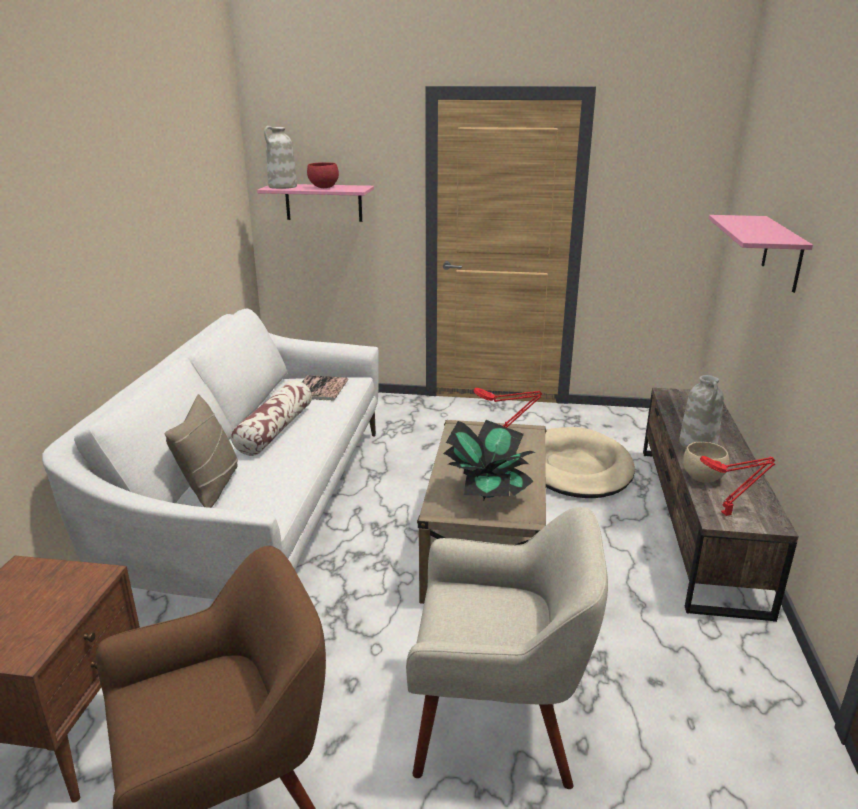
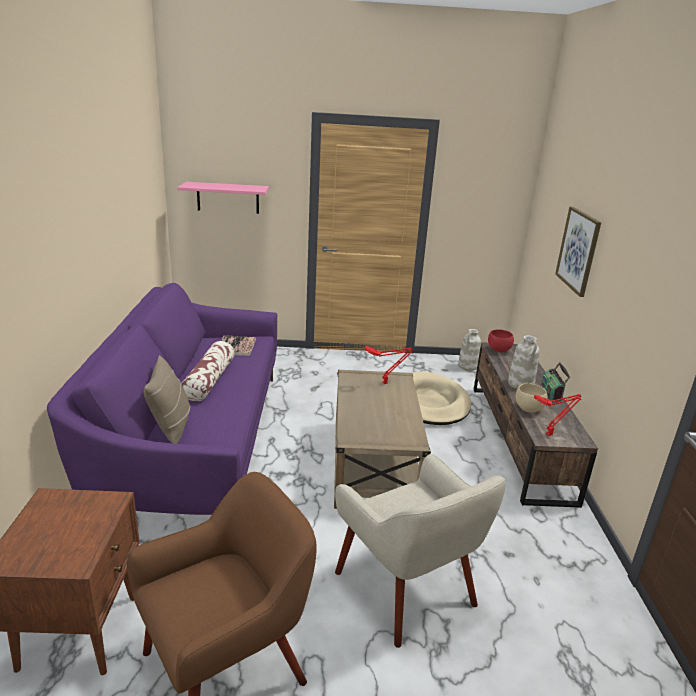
camera: 10 degrees left, 0 degrees up
(259, 509) = (194, 442): white sofa -> purple sofa
(282, 187) = (196, 185): white vase -> white vase (467, 366)
(324, 187) = (230, 187): red bowl -> red bowl (499, 350)
(488, 492) = (382, 424): potted plant -> none
(498, 720) = (407, 589): beige armchair -> beige armchair turned 60 degrees clockwise
(742, 456) = (552, 393): none -> radio
(782, 253) = (578, 250): pink shelf -> picture

